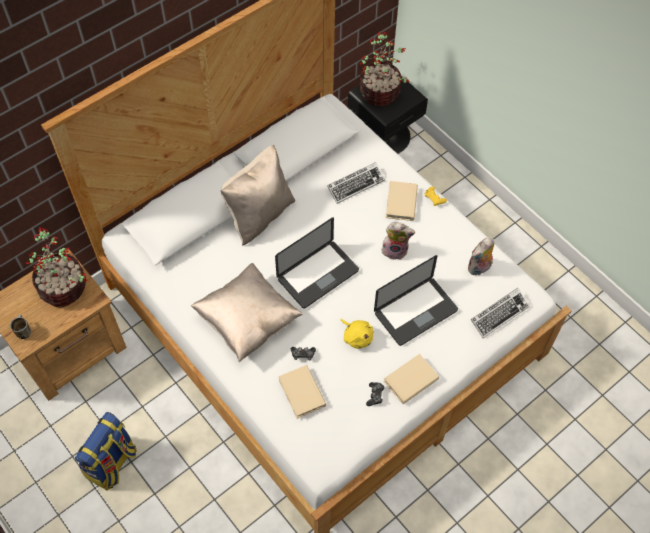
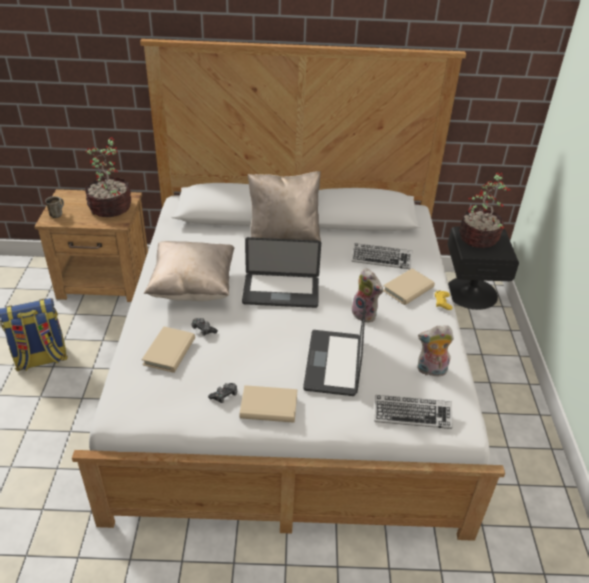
camera: 40 degrees right, 20 degrees down
(357, 337) = (261, 347): yellow plush toy -> none
(415, 312) = (333, 363): laptop -> laptop turned 90 degrees clockwise

